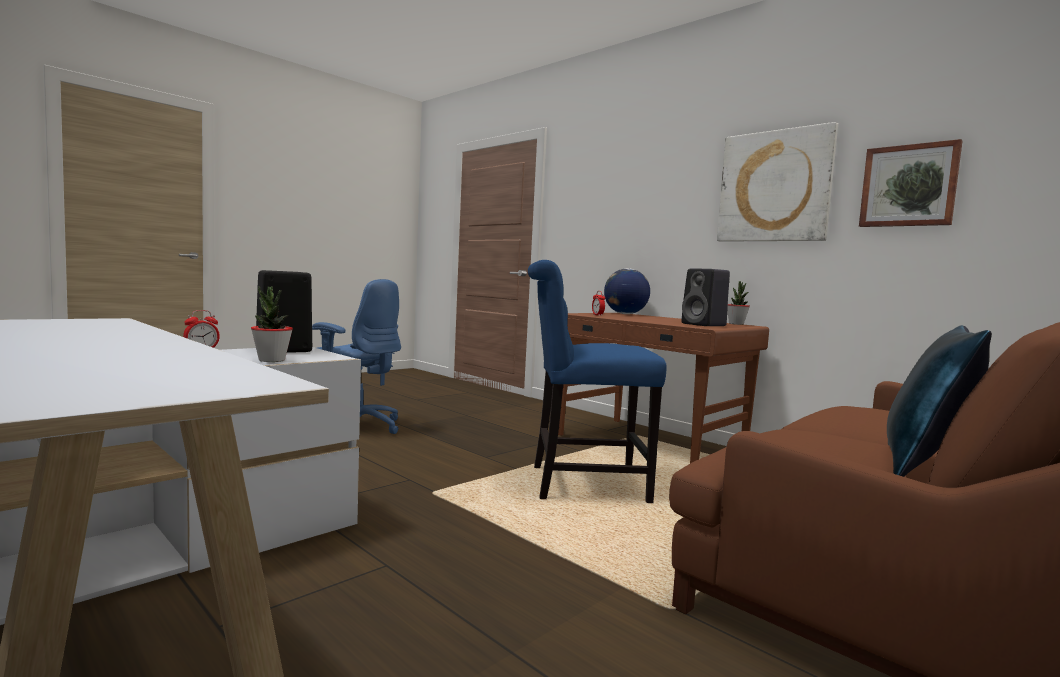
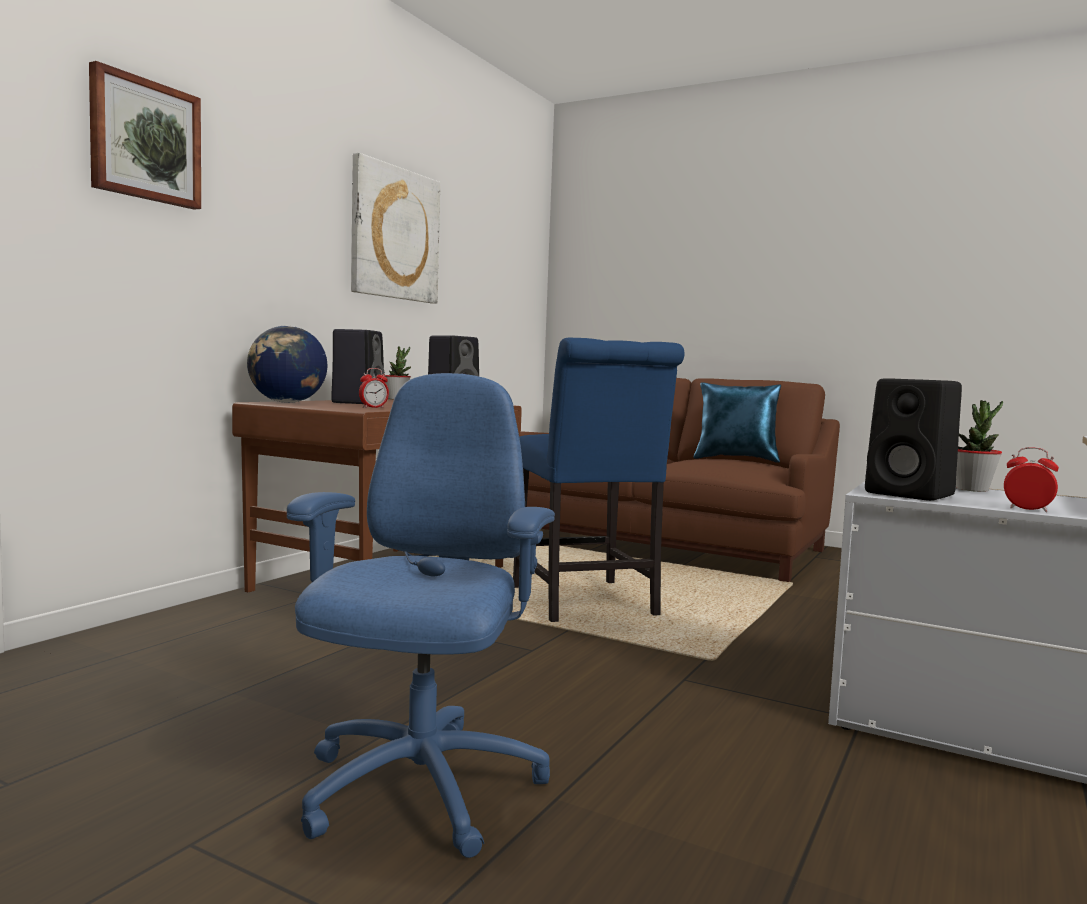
camera: 105 degrees left, 0 degrees up
(652, 318) = (358, 402): none -> black speaker
(909, 186) = (471, 261): picture -> picture (145, 141)

